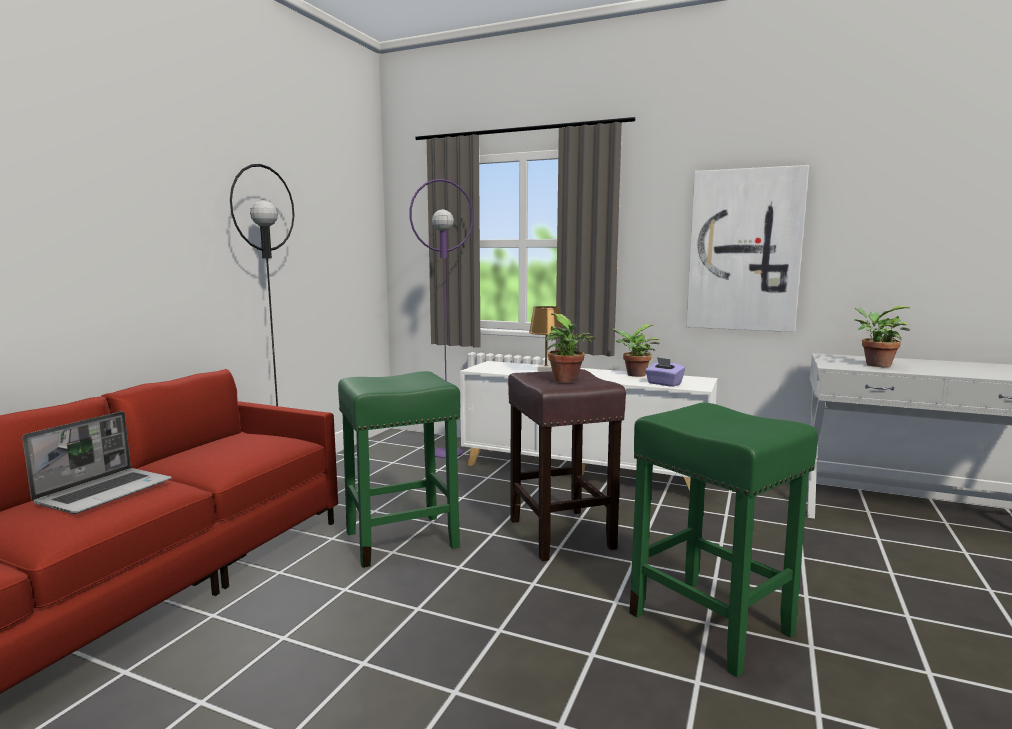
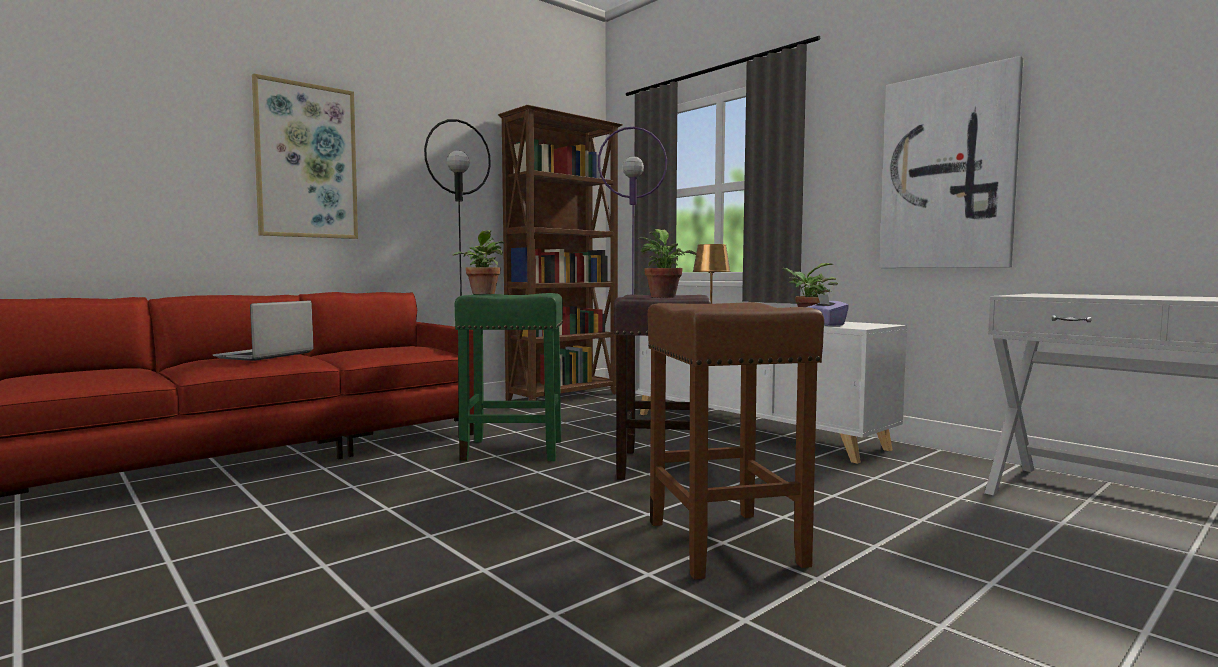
camera: 25 degrees right, 5 degrees down
(89, 220) = (306, 161): none -> picture
(106, 492) = (265, 355): laptop -> laptop turned 150 degrees clockwise
(370, 450) = (564, 397): none -> brown bookcase
(712, 624) = (726, 544): green stool -> brown stool
(874, 365) = (1086, 296): potted plant -> potted plant (483, 293)

